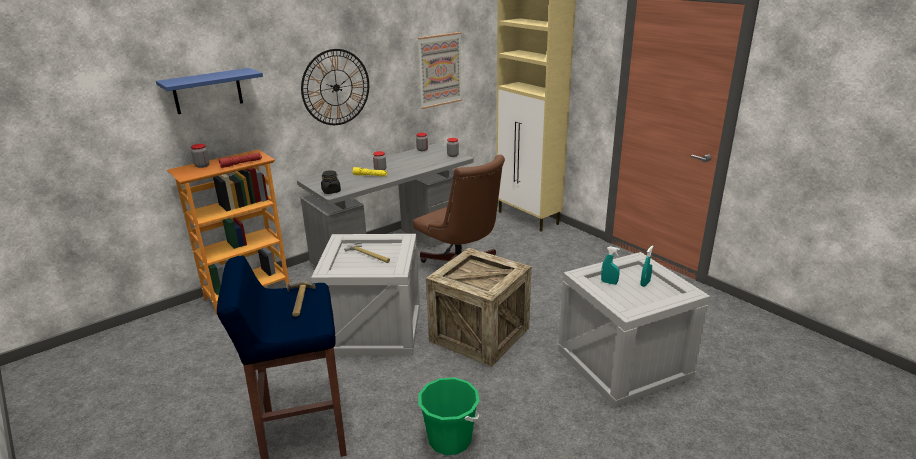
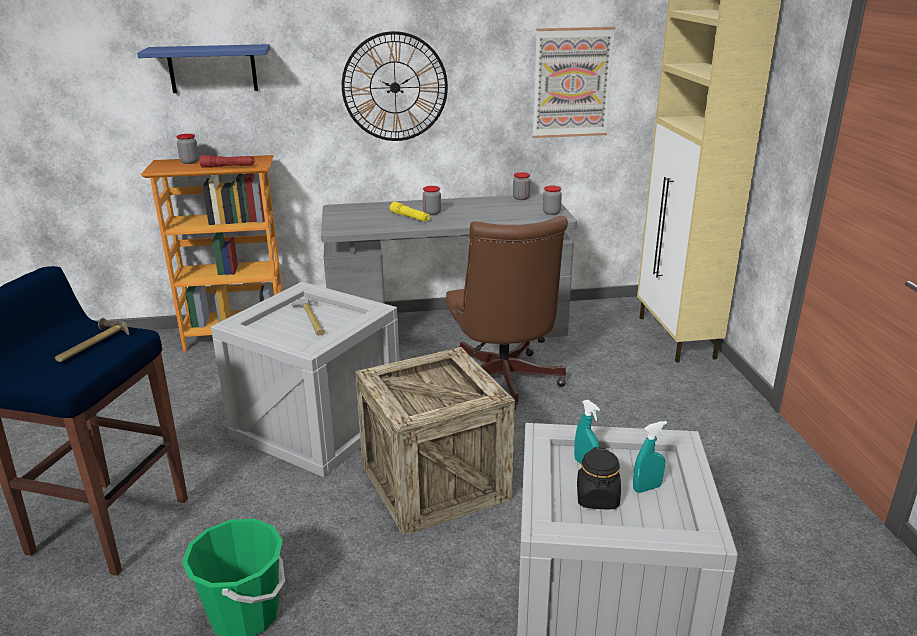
camera: 30 degrees right, 0 degrees up
(331, 191) = (339, 226): black jar -> black jar (597, 498)

